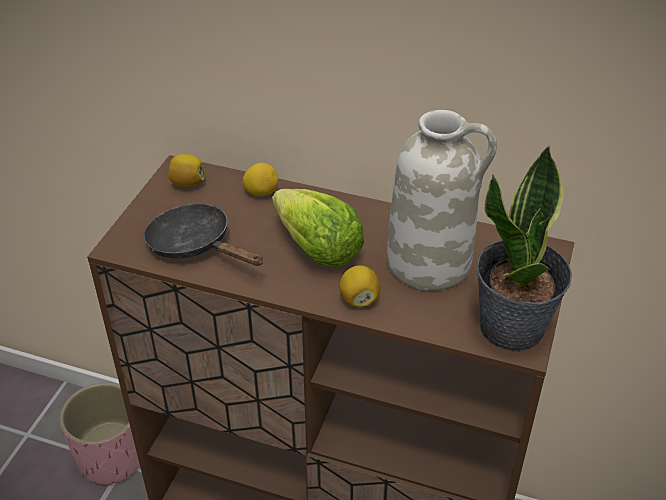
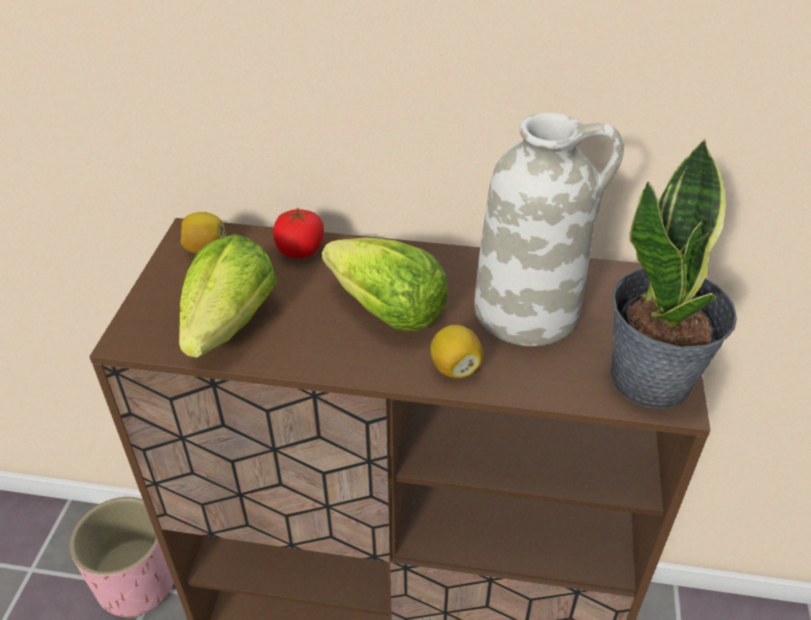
camera: 10 degrees left, 0 degrees up
(195, 245) = (231, 324): black frying pan -> lettuce
(261, 192) = (300, 250): lemon -> tomato

